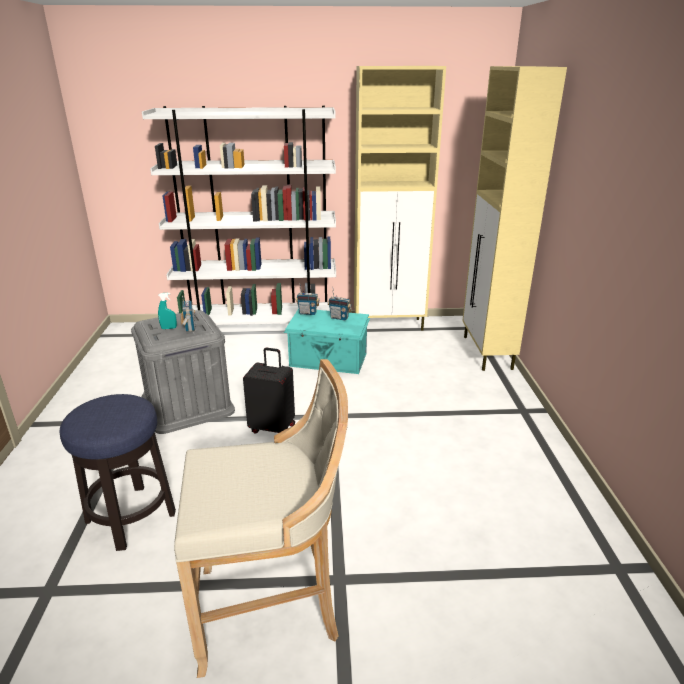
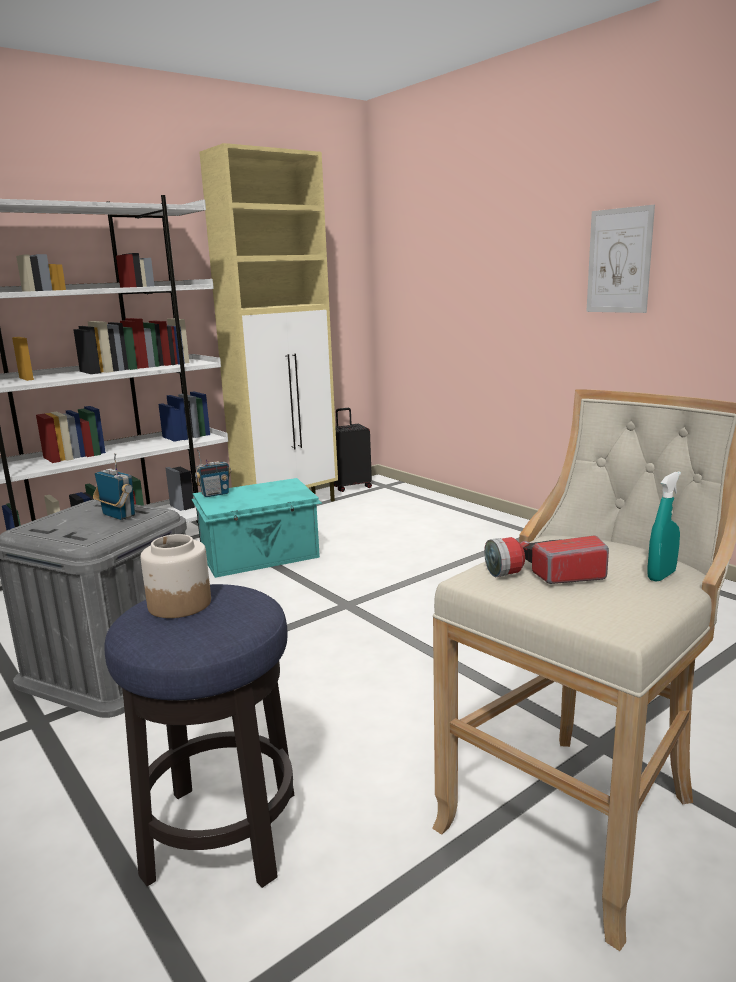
camera: 35 degrees left, 10 degrees down
(109, 405) = (179, 604): none -> jar
(169, 328) = (82, 524): turquoise spray bottle -> turquoise spray bottle (661, 576)
(233, 470) = (544, 574): none -> flashlight
(273, 427) = (289, 642): black suitcase -> black suitcase (350, 487)
(339, 318) = (265, 489): radio -> none
(487, 353) = (431, 501): beige cabinet -> none
(615, 212) = (619, 261): none -> picture

